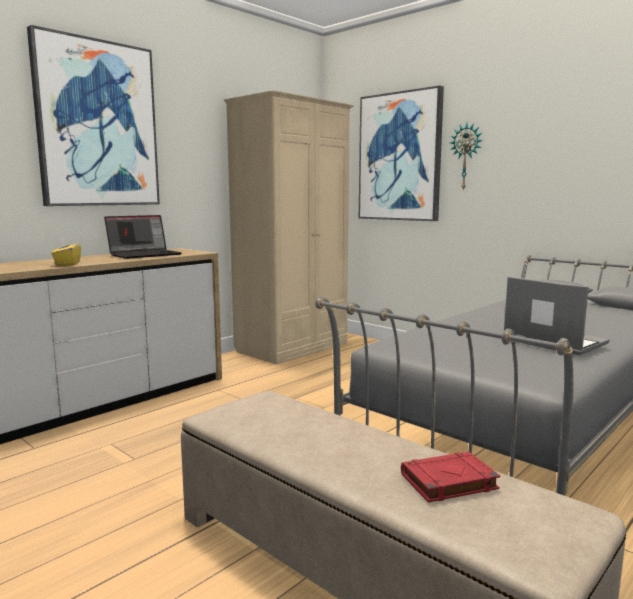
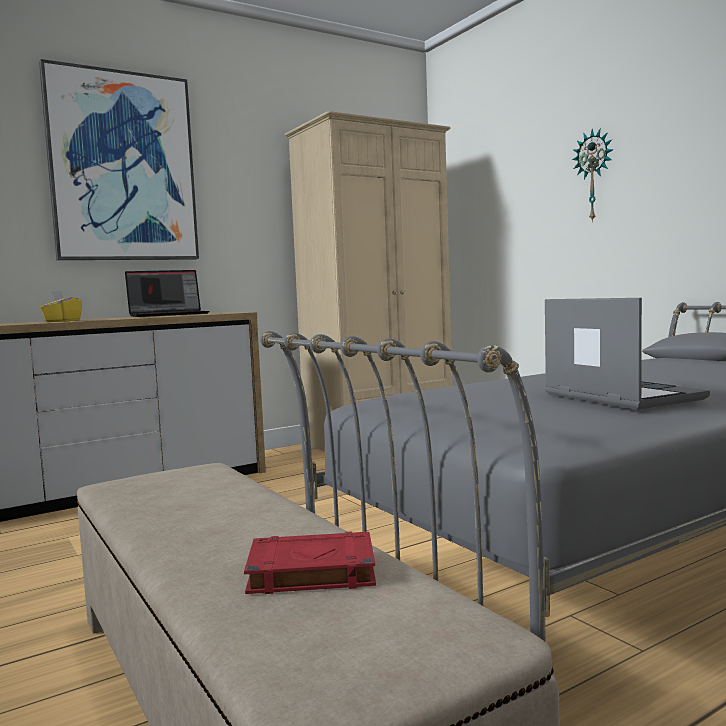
camera: 15 degrees right, 5 degrees down
(400, 157) = (515, 188): picture -> none

